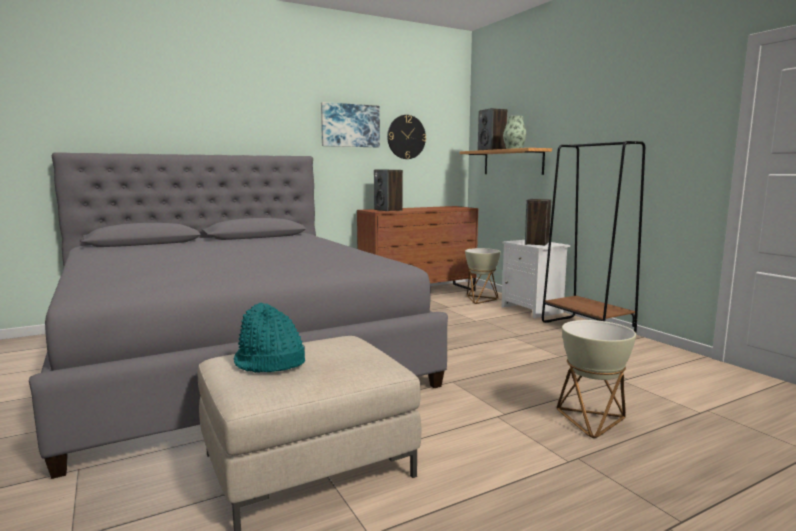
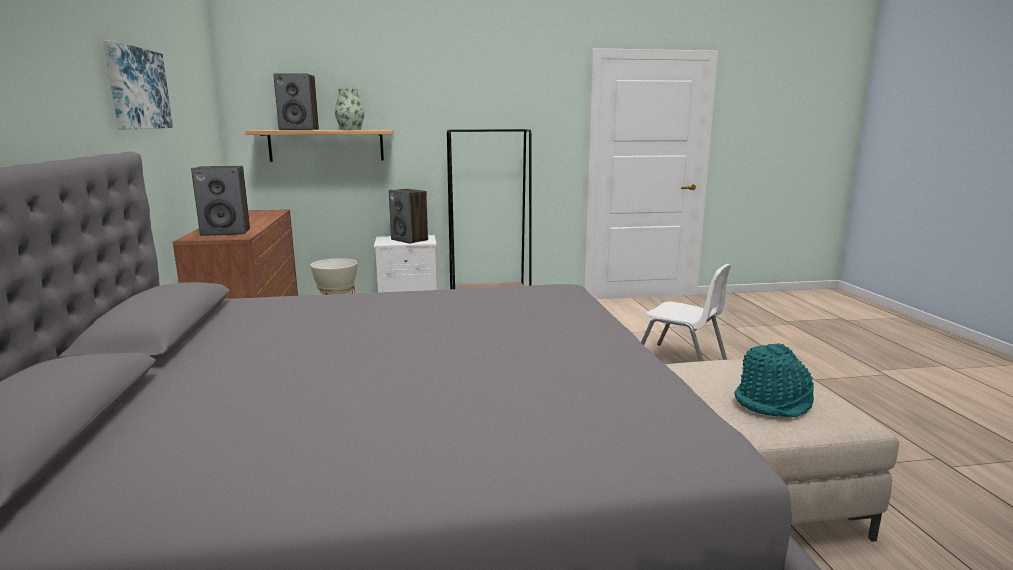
camera: 70 degrees left, 5 degrees up
(406, 137) = (183, 108): wall clock -> none
(590, 422) = (680, 361): planter -> white chair

